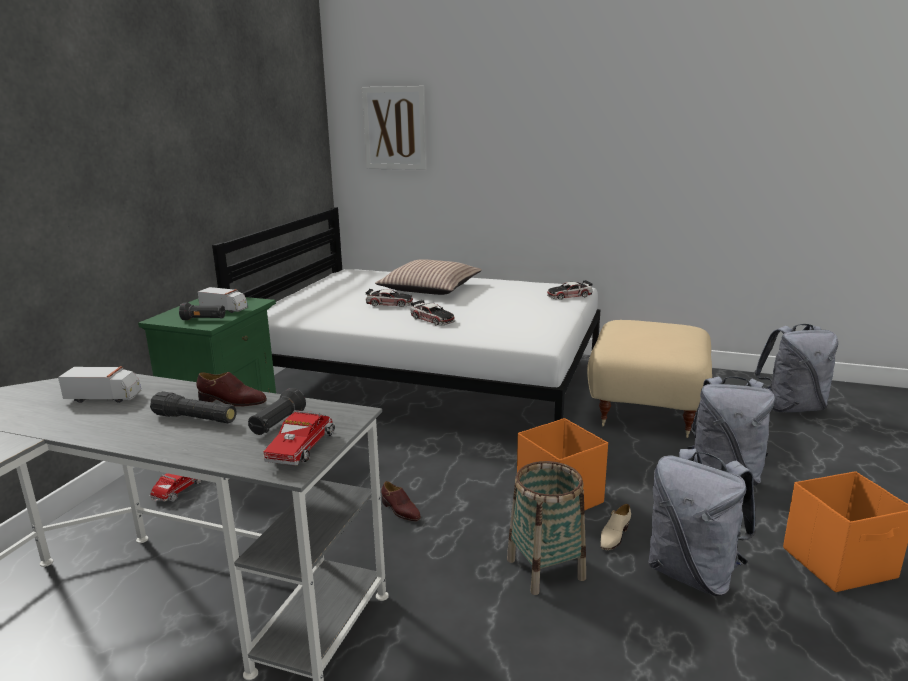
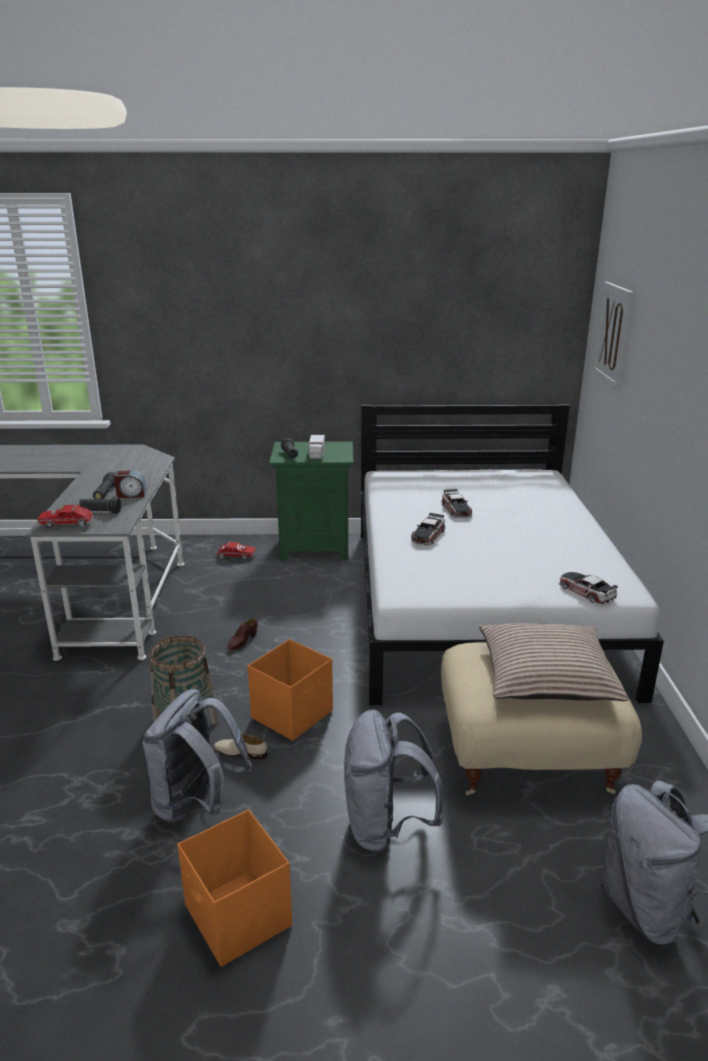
camera: 70 degrees right, 5 degrees up
(104, 398) = (132, 467): toy truck -> none
(232, 402) = (131, 495): brown shoe -> alarm clock
(430, 289) = (525, 517): pillow -> pillow (546, 676)

